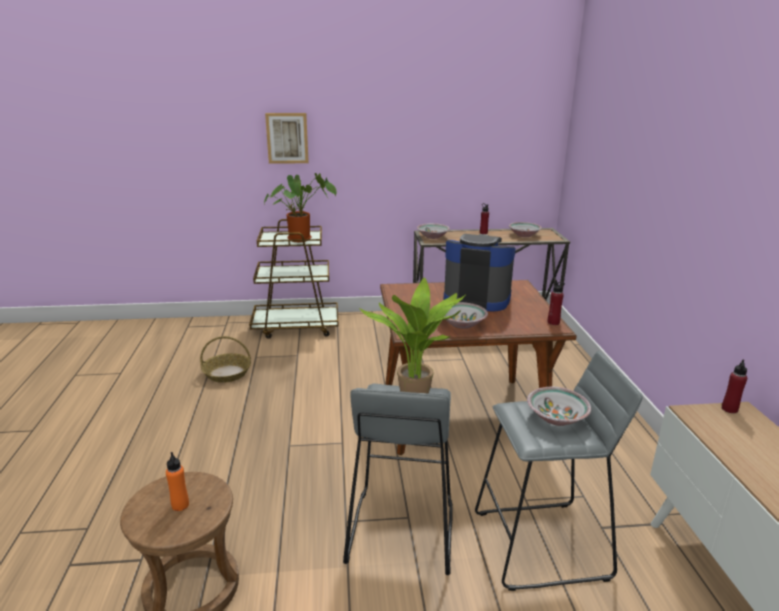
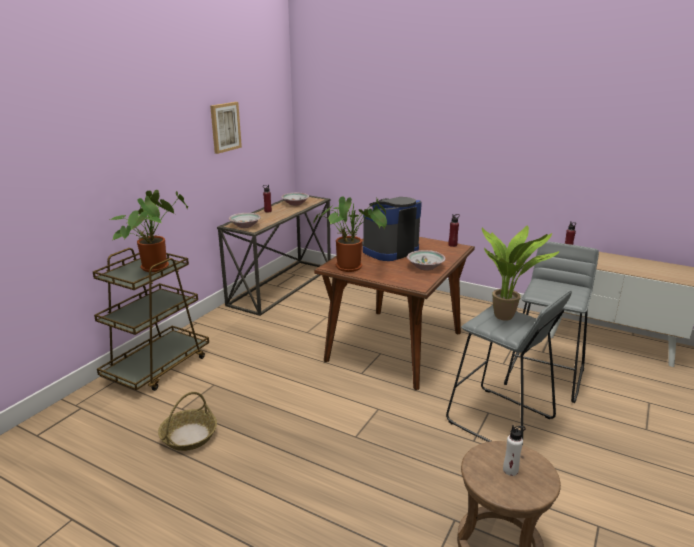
camera: 55 degrees left, 0 degrees up
(180, 505) = (510, 470): orange bottle -> white bottle
(287, 138) = (96, 159): picture -> picture (225, 127)
(407, 295) = (352, 267): none -> potted plant
(556, 417) = (554, 287): bowl -> none

